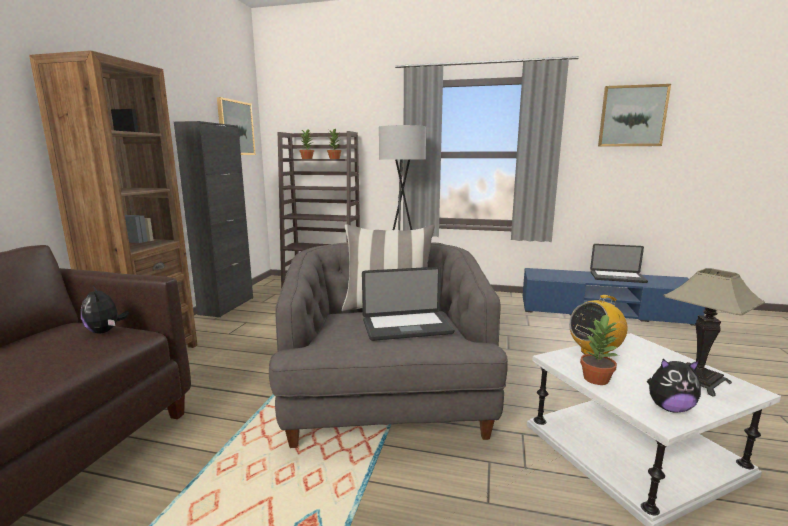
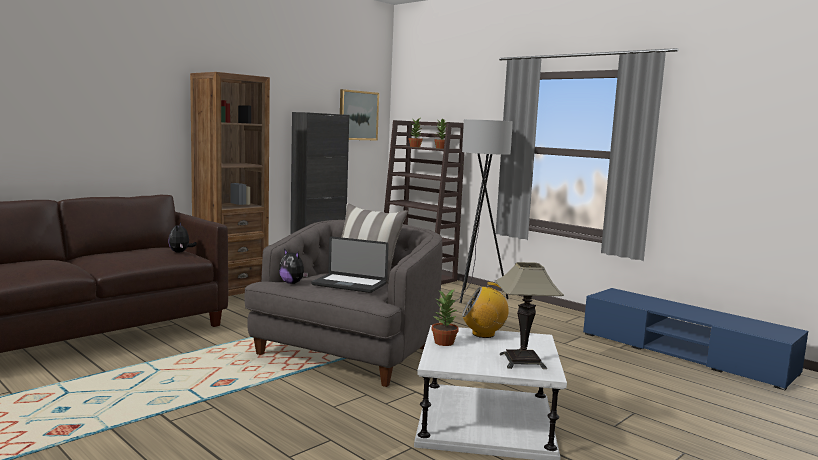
camera: 30 degrees right, 5 degrees down
(617, 277) = (703, 313): laptop -> none
(632, 116) = (748, 117): picture -> none
(669, 408) = (457, 362): plush toy -> plush toy (292, 283)

